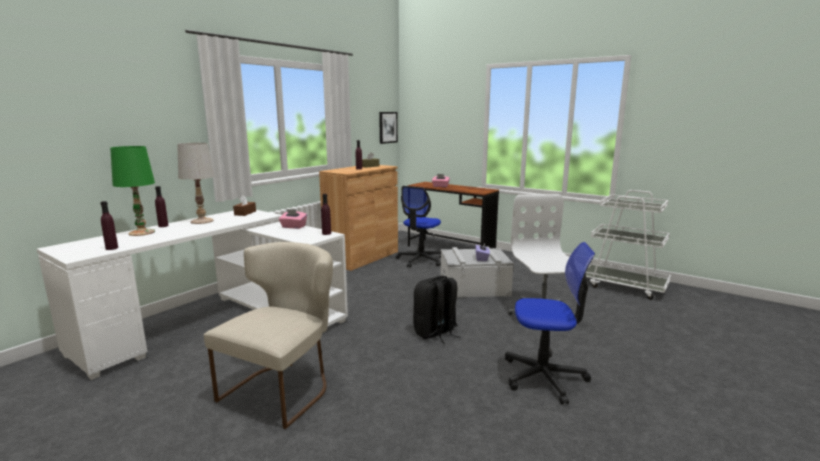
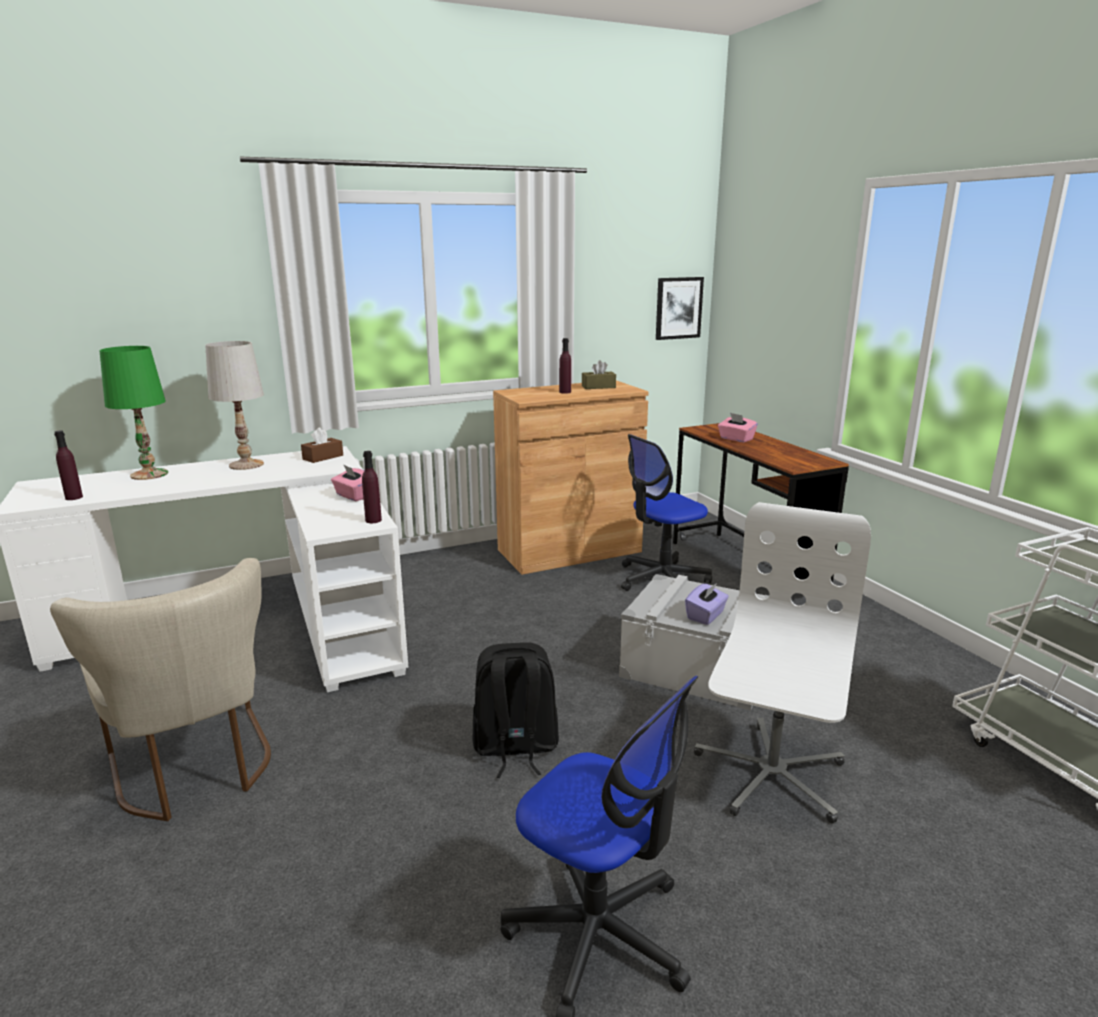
camera: 30 degrees right, 5 degrees up
(163, 226) = (191, 466): purple bottle -> none
(283, 388) = (196, 770): beige chair -> beige chair turned 90 degrees clockwise

